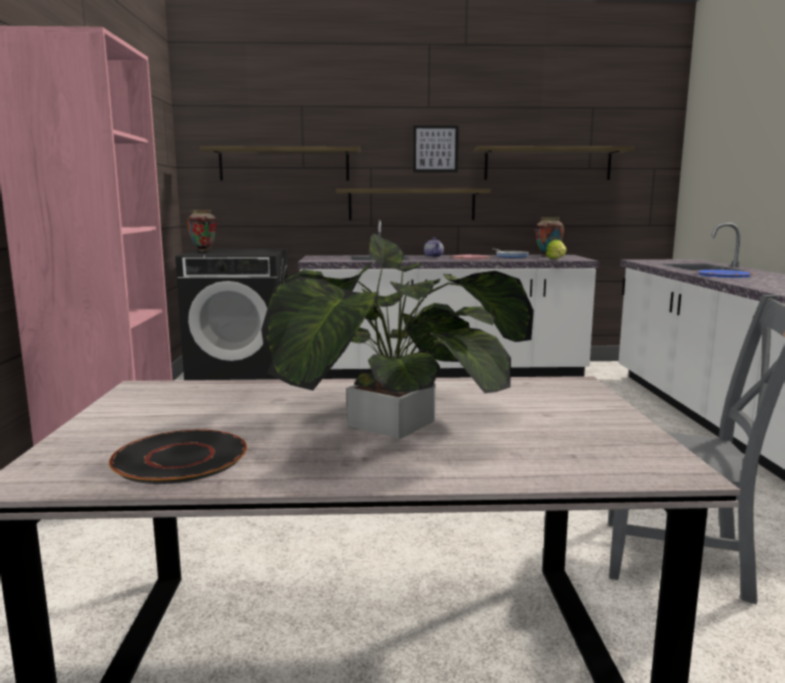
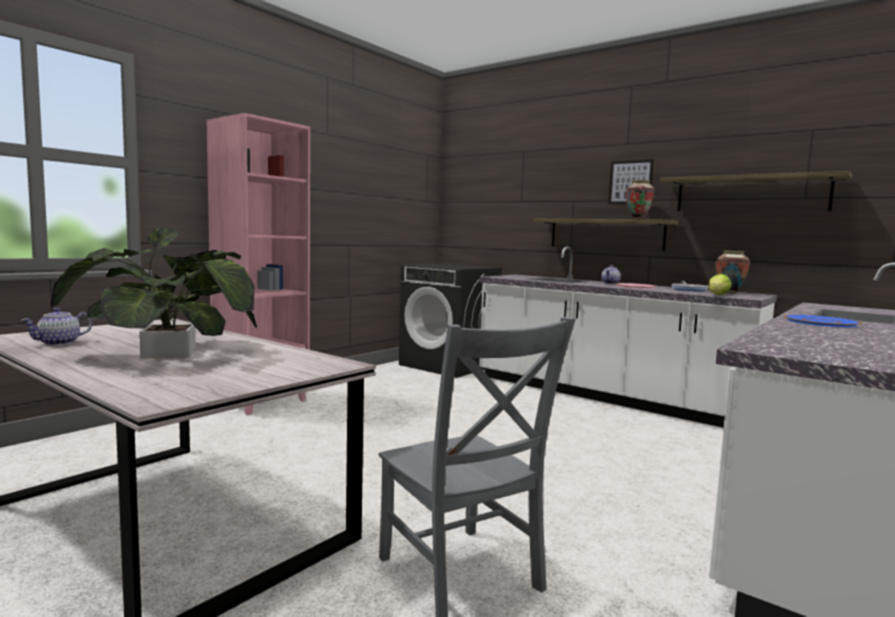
camera: 40 degrees right, 5 degrees down
(181, 458) = (58, 343): black plate -> teapot
(203, 251) = (436, 264): vase -> vase (638, 219)
(284, 164) = (507, 199): shelf -> none

